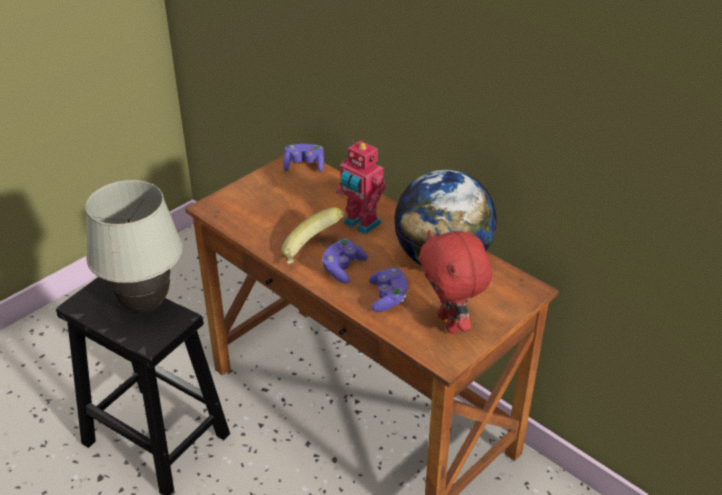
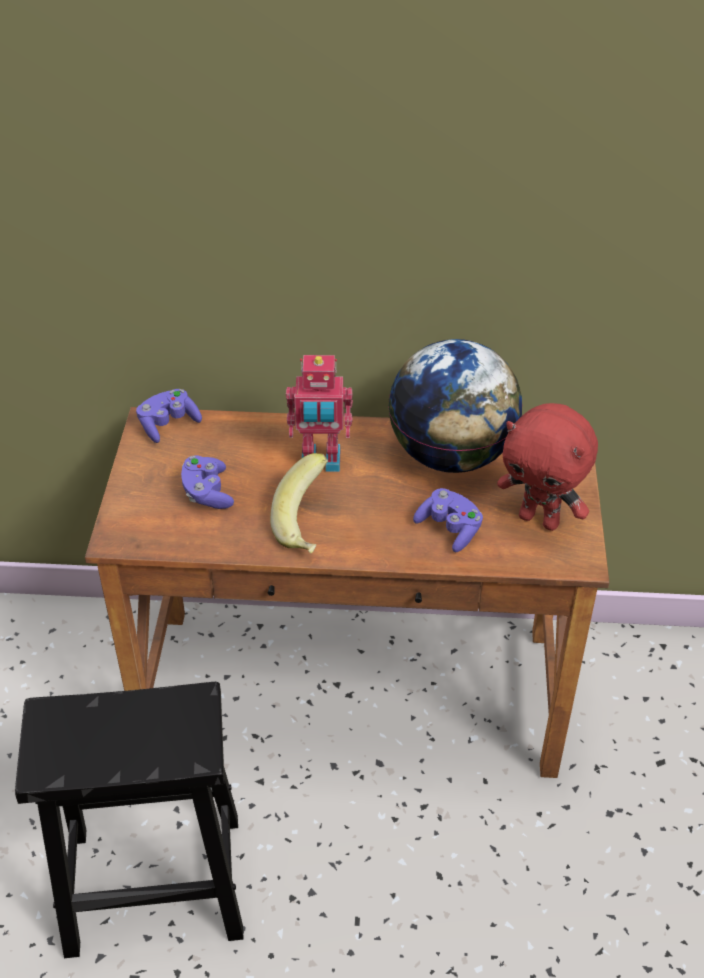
camera: 40 degrees left, 5 degrees up
(145, 305) = (132, 712): white table lamp -> none
(343, 268) = (364, 524): purple game controller -> purple game controller (207, 493)

